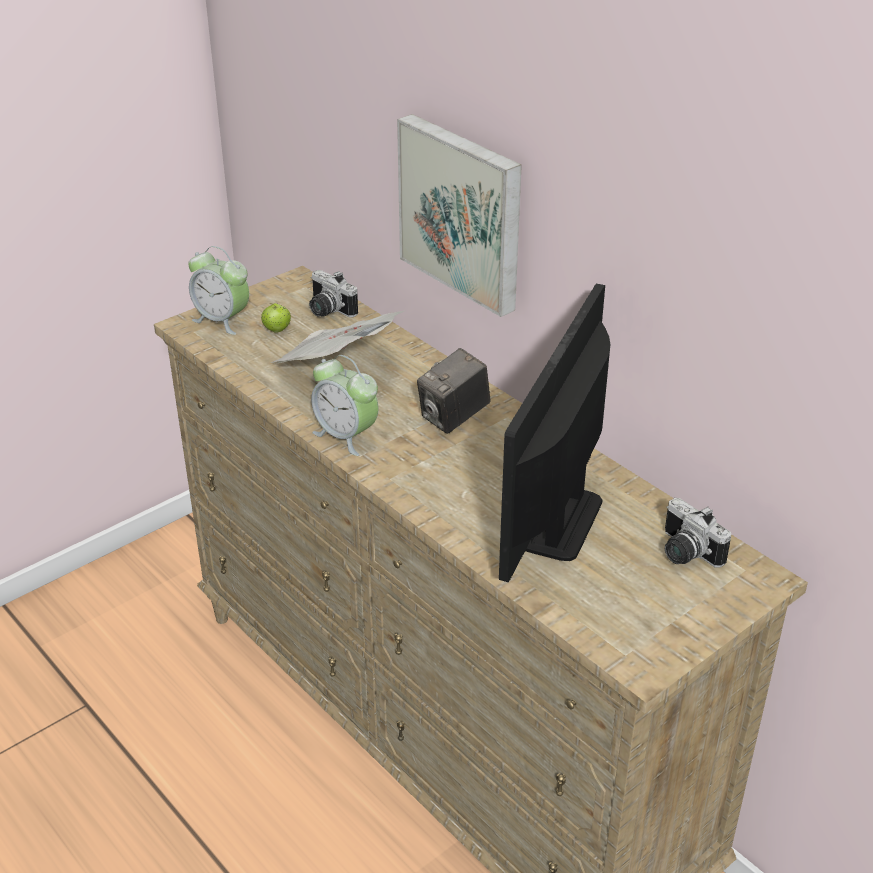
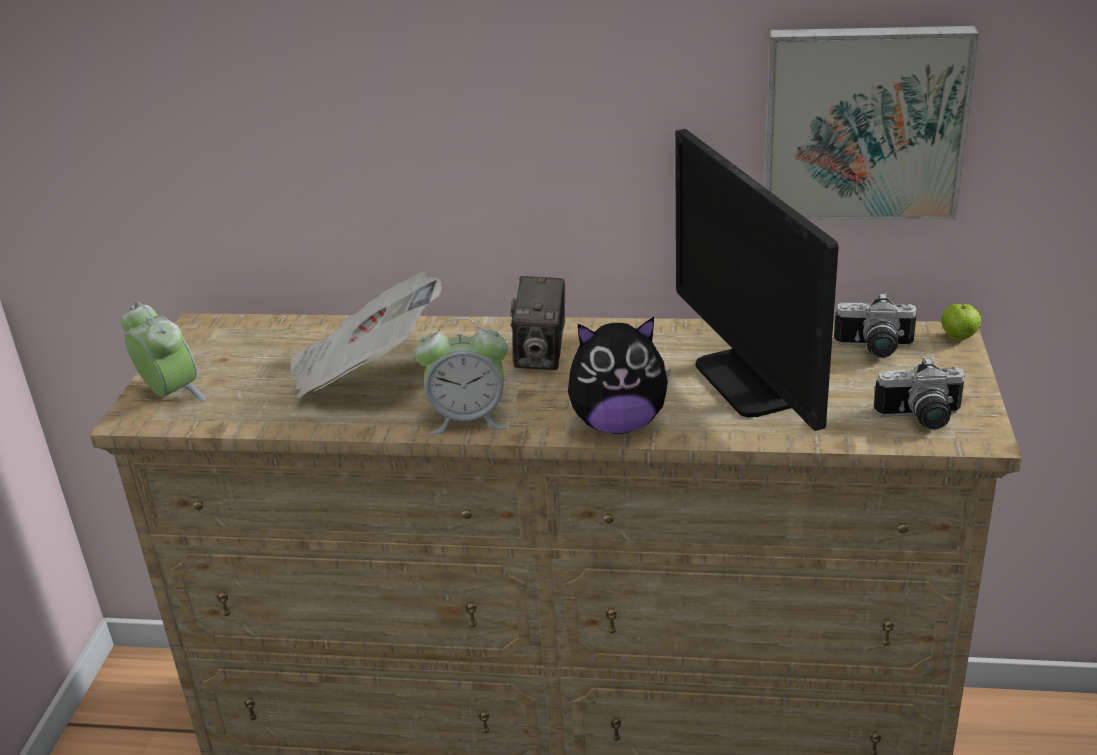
camera: 40 degrees left, 5 degrees down
(222, 320) = (170, 394): alarm clock -> alarm clock turned 120 degrees counterclockwise
(277, 330) = (247, 374): apple -> apple (959, 337)
(327, 310) = (274, 335): camera -> camera (921, 419)
(424, 496) = (618, 424): none -> plush toy
(463, 212) = (446, 137): picture -> picture (863, 122)

